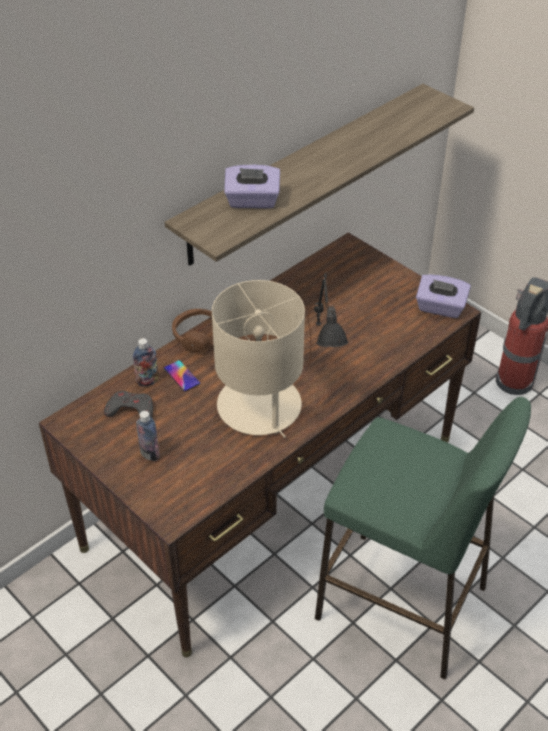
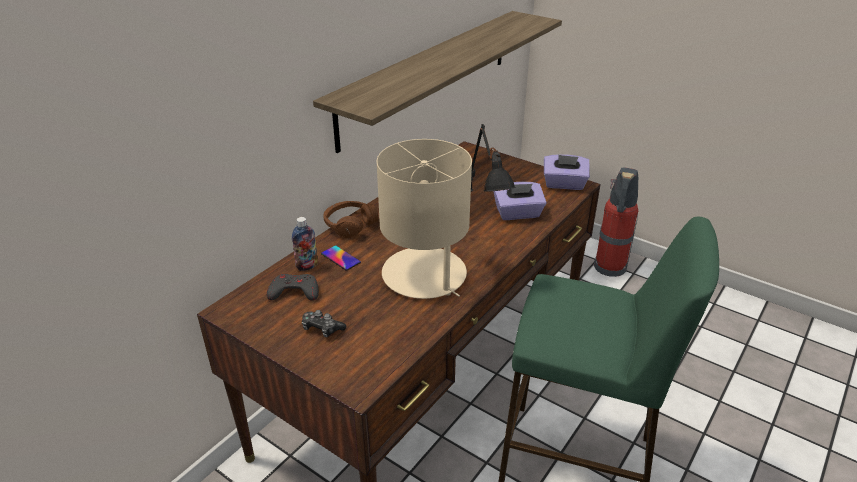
camera: 10 degrees left, 10 degrees down
(150, 454) = (322, 328): bottle -> game controller
(252, 201) = (394, 82): purple tissue box -> purple tissue box (518, 213)

